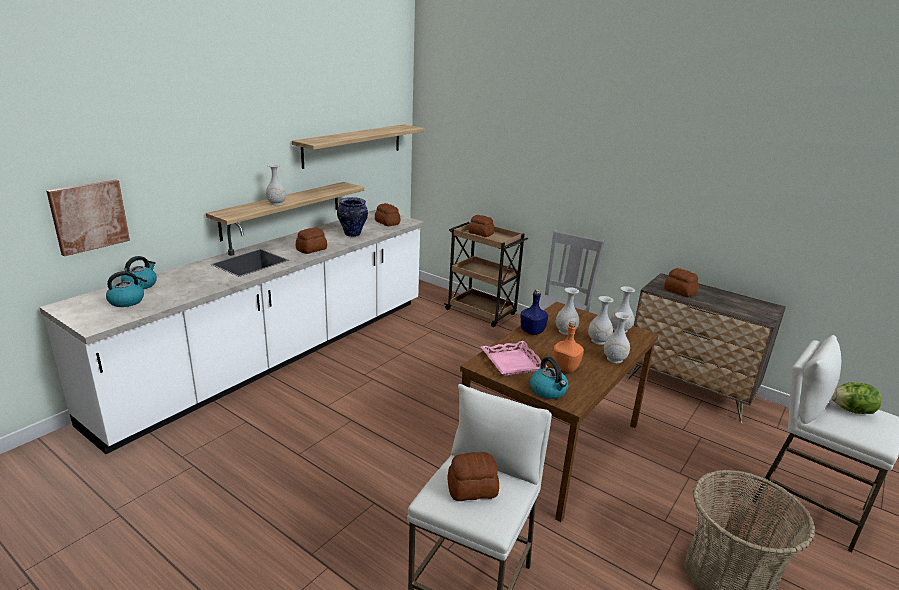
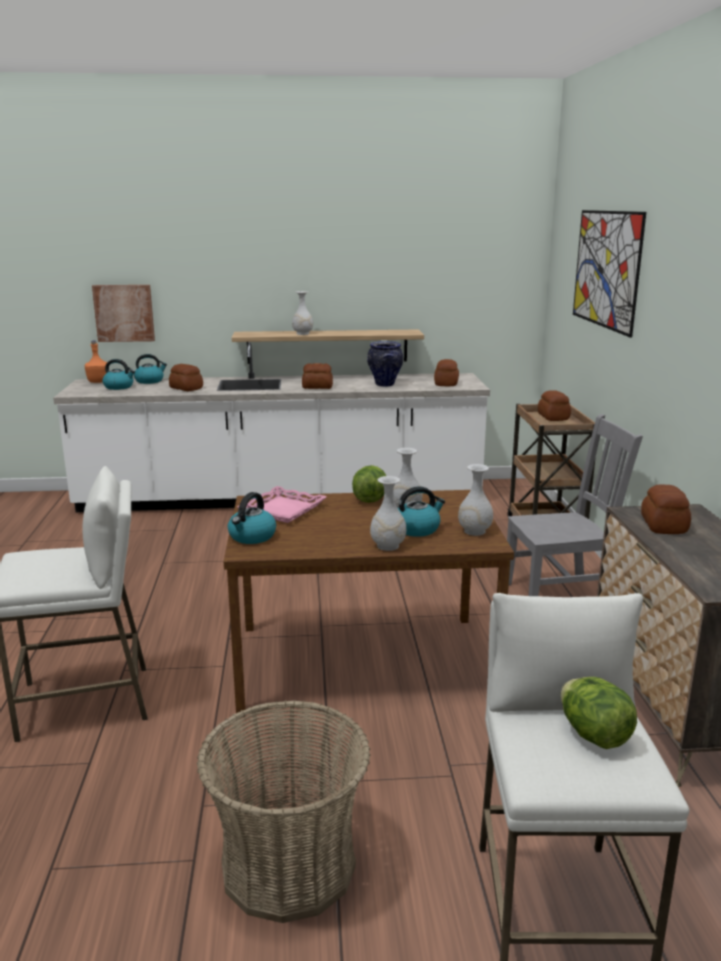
camera: 50 degrees right, 5 degrees down
(353, 145) = (437, 287): shelf -> none
(473, 489) = (48, 562): bread -> bread (186, 388)
(514, 129) = (606, 269): none -> picture
(532, 331) = (370, 499): blue bottle -> lettuce
(565, 367) = (318, 531): orange bottle -> orange bottle (98, 381)
(598, 341) = (417, 529): white vase -> kettle

